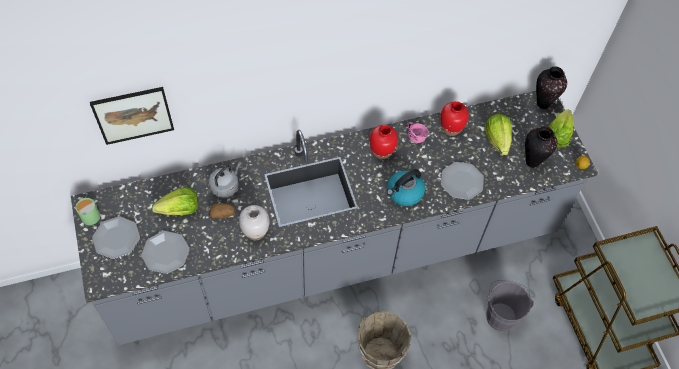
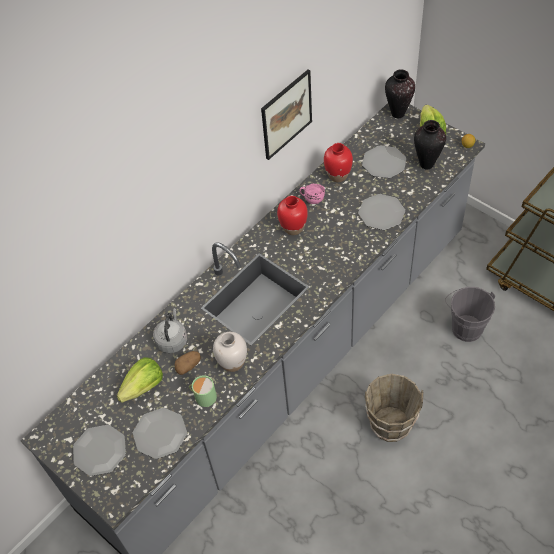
camera: 25 degrees left, 5 degrees down
(89, 215) = (55, 446): green mug -> green mug (203, 396)
(133, 115) = (58, 307): picture -> picture (286, 114)
(404, 193) = (340, 250): kettle -> none
(497, 140) = (384, 163): lettuce -> plate

